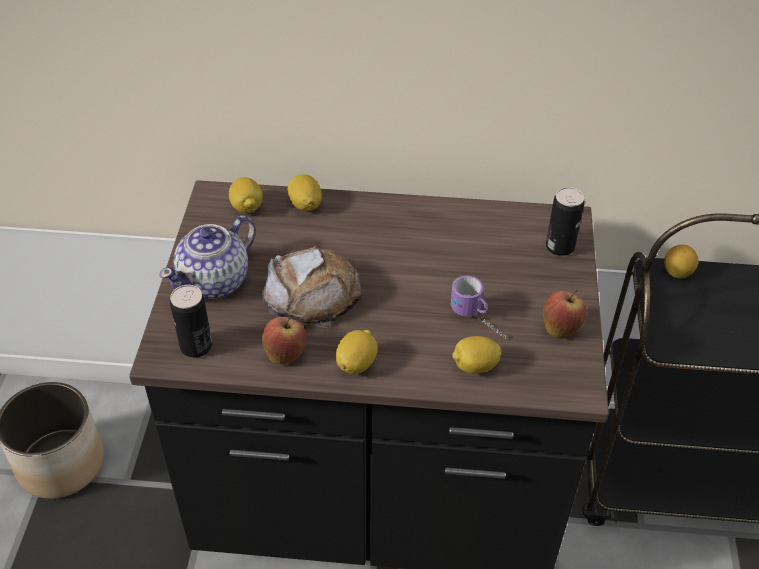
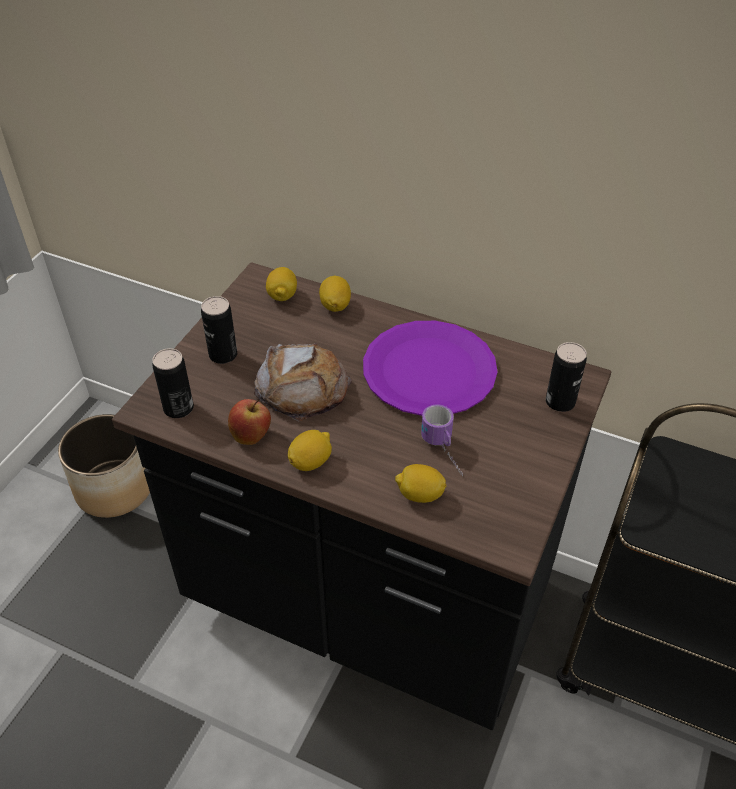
camera: 20 degrees right, 0 degrees up
(215, 281) = (223, 355): teapot -> can
(427, 246) = (429, 370): none -> purple plate
(561, 328) = (523, 481): apple -> none
(677, 273) = (690, 460): lemon -> none

